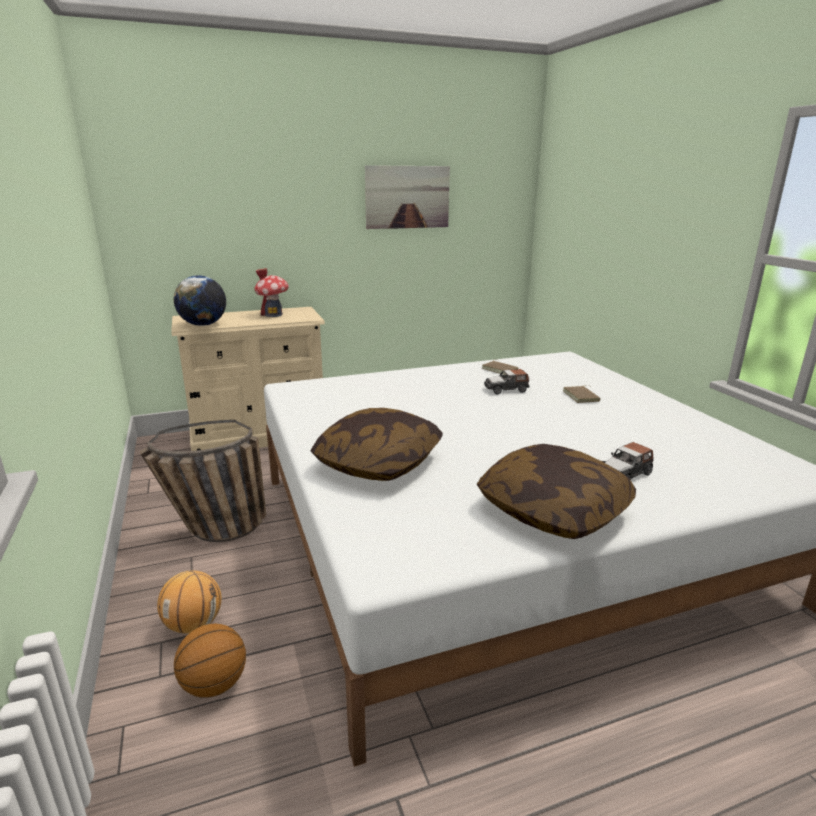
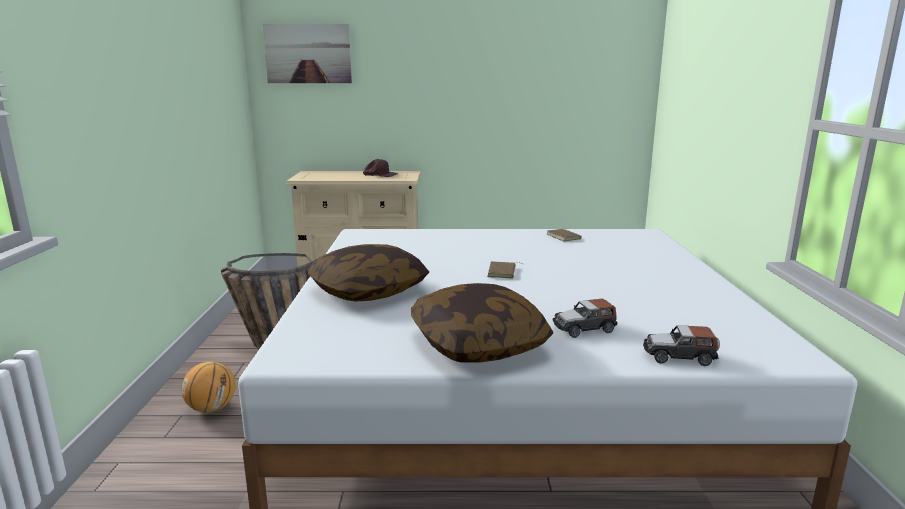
camera: 20 degrees right, 5 degrees down
(203, 325) = (315, 178): globe -> none
(214, 685) = (196, 451): basketball -> none
(273, 314) = (380, 174): toy house -> brown cap
(407, 197) = (518, 73): picture -> picture (308, 53)
(506, 389) = (550, 252): toy car -> toy car (679, 356)
(582, 396) = (622, 265): brown book -> brown book (503, 272)

